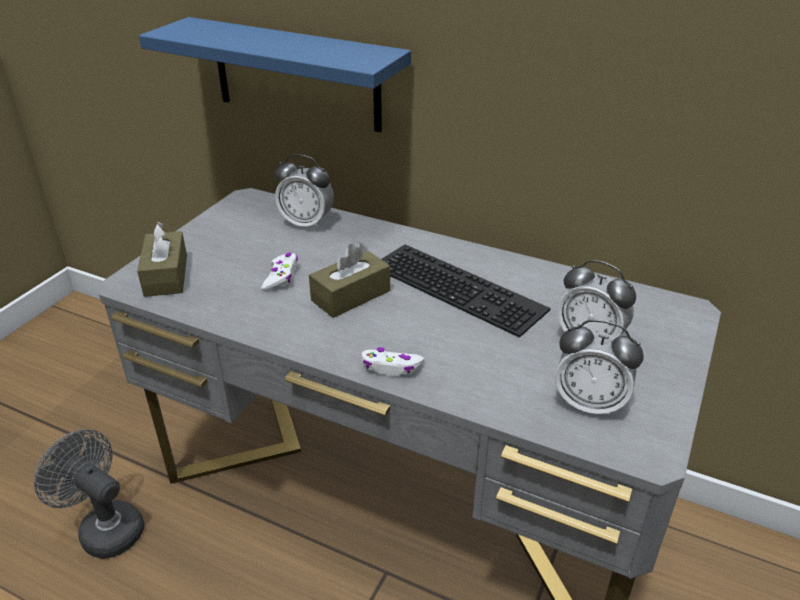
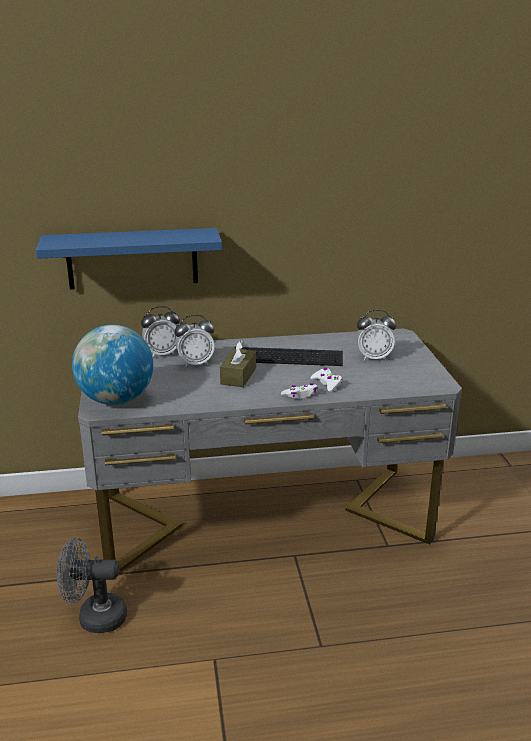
camera: 35 degrees left, 10 degrees down
(166, 275) = (116, 400): brown tissue box -> globe
(281, 277) = (187, 380): white game controller -> white game controller (327, 383)
(589, 404) = (401, 378): alarm clock -> alarm clock (195, 363)

